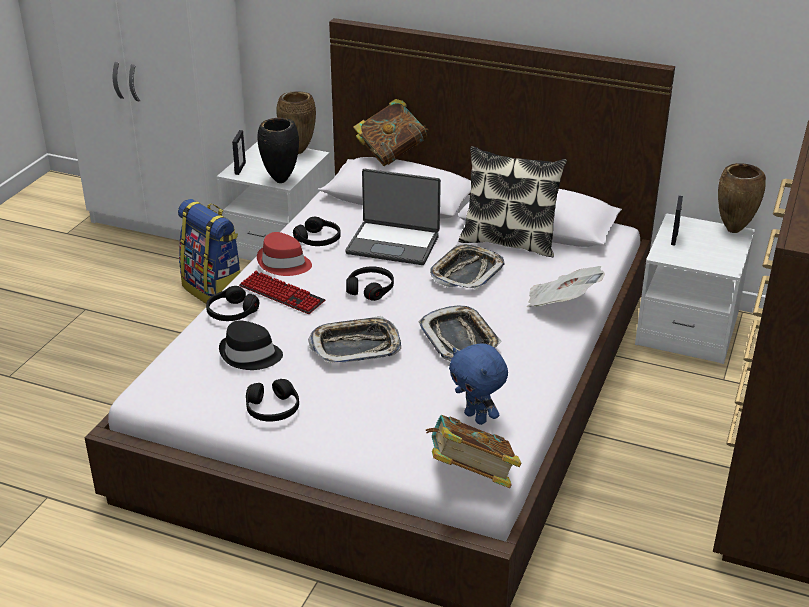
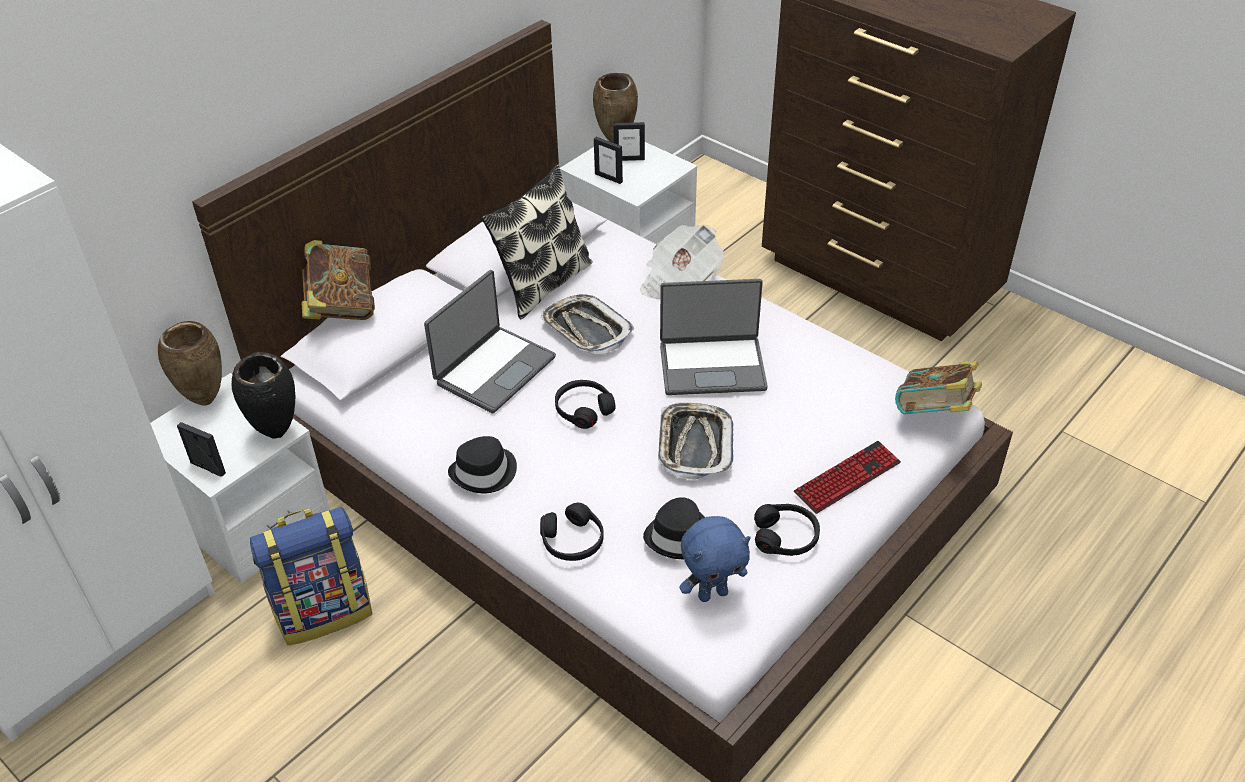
camera: 70 degrees left, 10 degrees up
(281, 294) = (556, 487): keyboard -> keyboard (847, 478)
(284, 264) = (484, 473): red hat -> black hat
(318, 239) = (444, 431): black headphones -> none
(459, 339) = (712, 366): tray -> laptop
(477, 417) = (846, 388): blue plush toy -> blue plush toy (712, 593)
(713, 242) = (629, 159): none -> picture frame

